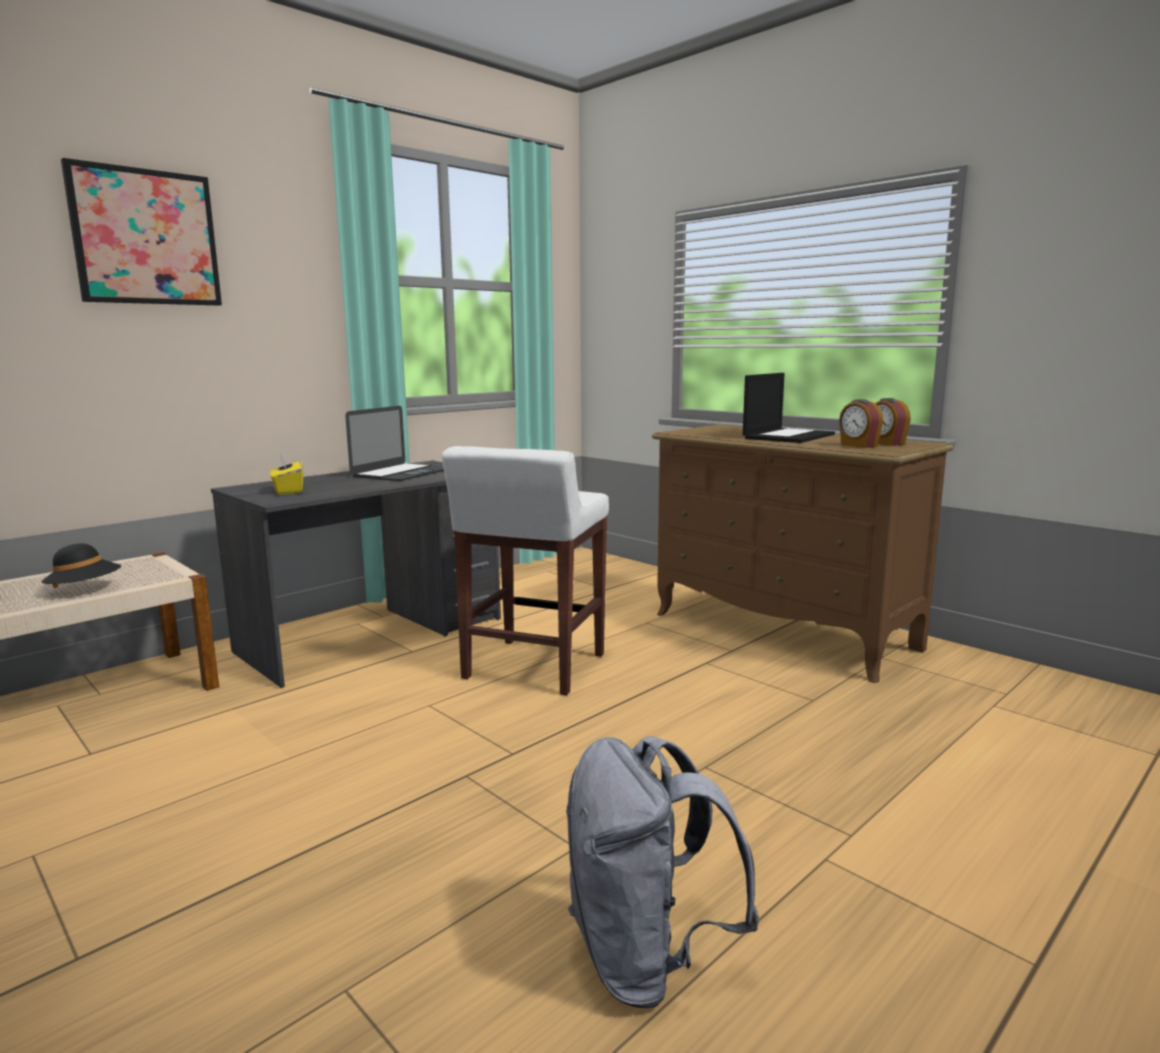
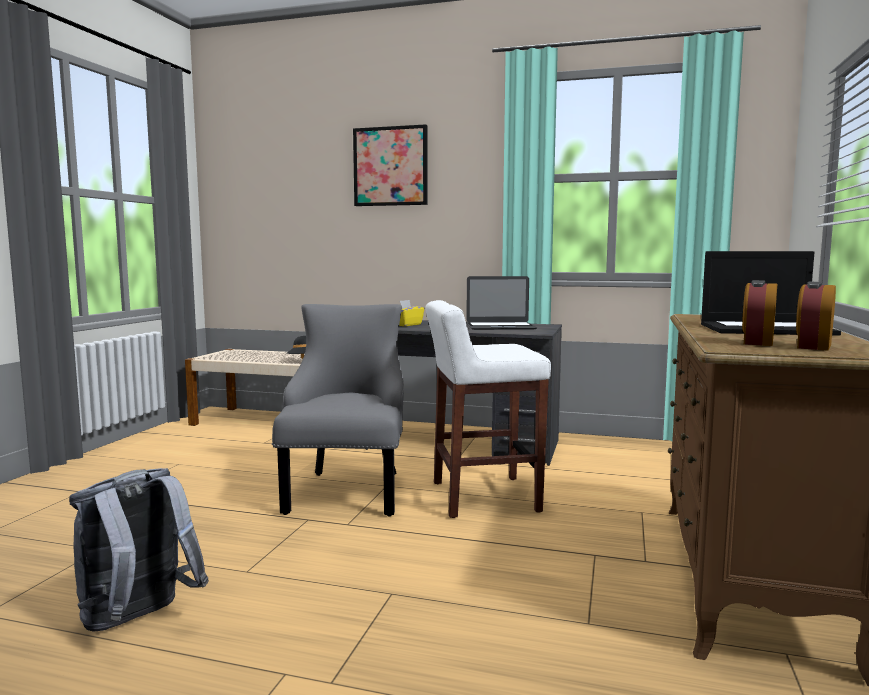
camera: 60 degrees right, 5 degrees down
(421, 734) = (347, 494): none -> grey chair

